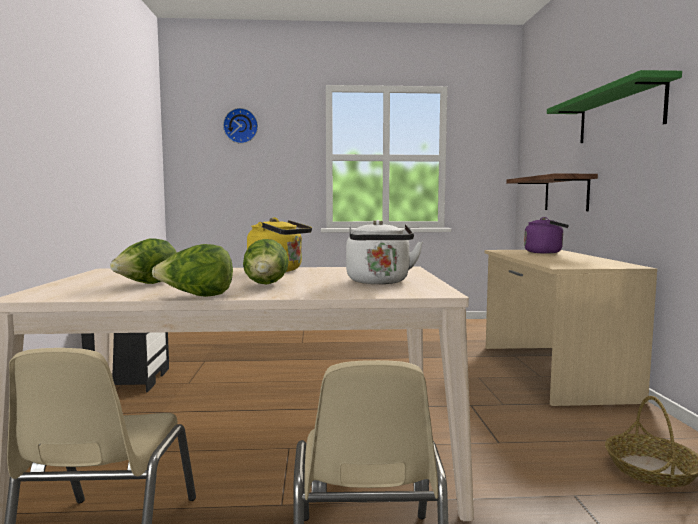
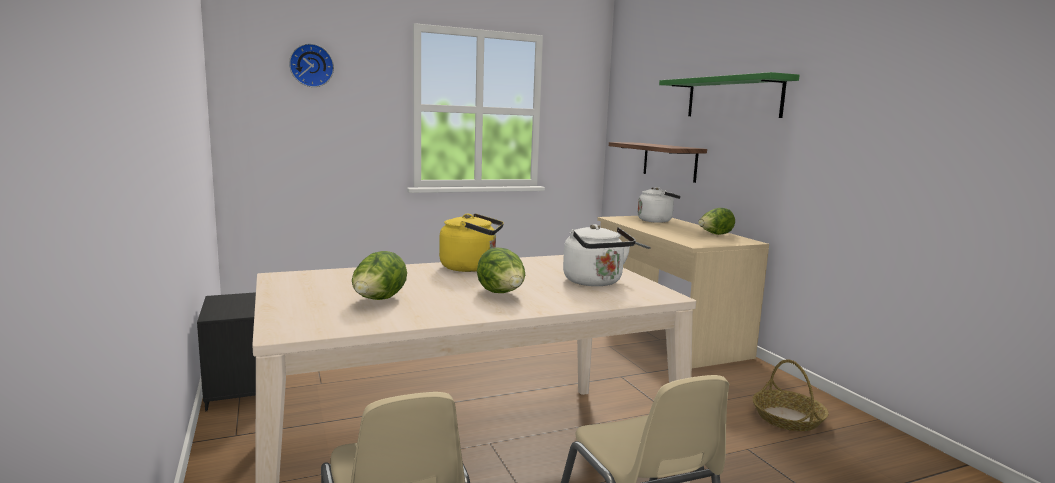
camera: 20 degrees left, 5 degrees up
(197, 296) = (468, 317): lettuce -> lettuce (715, 234)
(545, 252) = (656, 220): purple kettle -> white kettle

